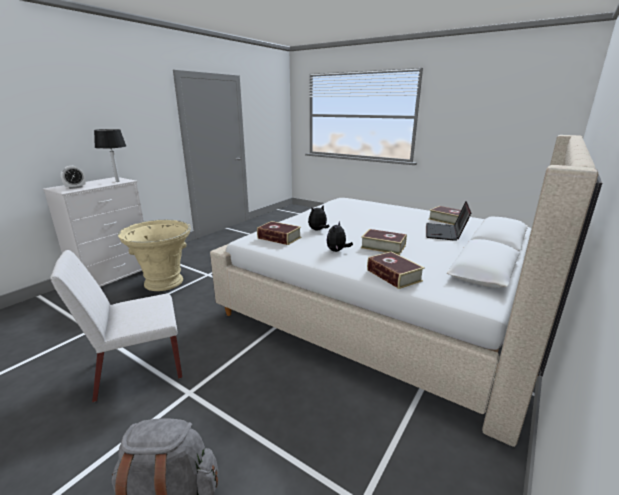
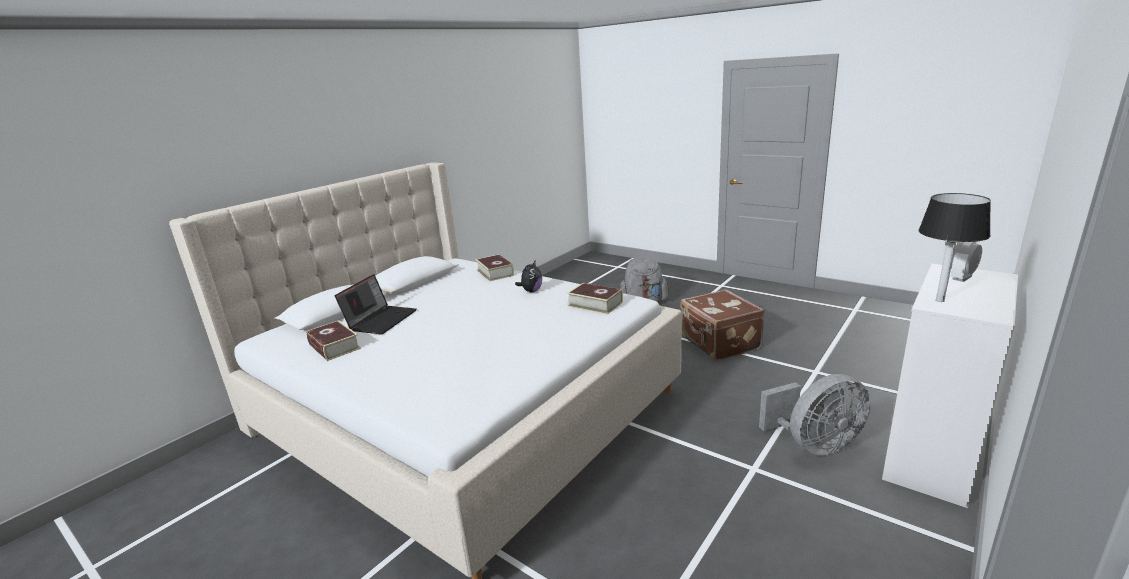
camera: 175 degrees left, 0 degrees up
(137, 369) = (719, 343): white chair -> brown suitcase
(164, 283) = (815, 445): beige planter -> grey fan
(318, 230) = (544, 318): plush toy -> none
(383, 246) = (479, 297): book -> none

